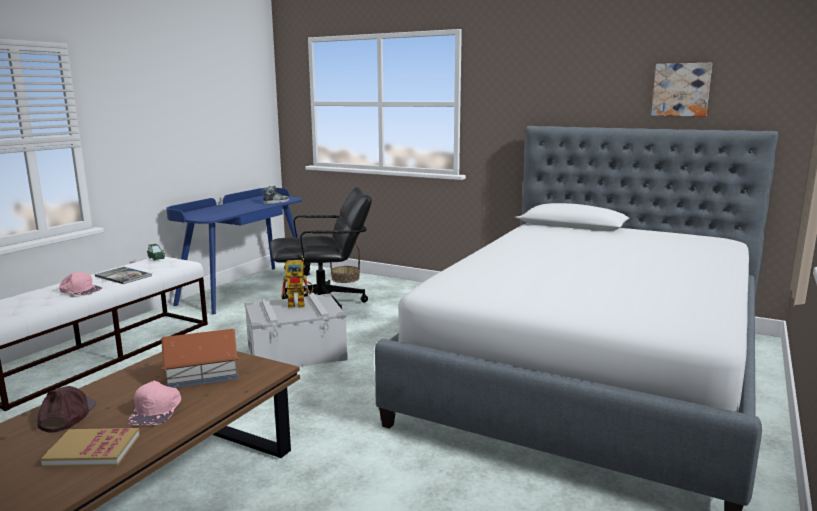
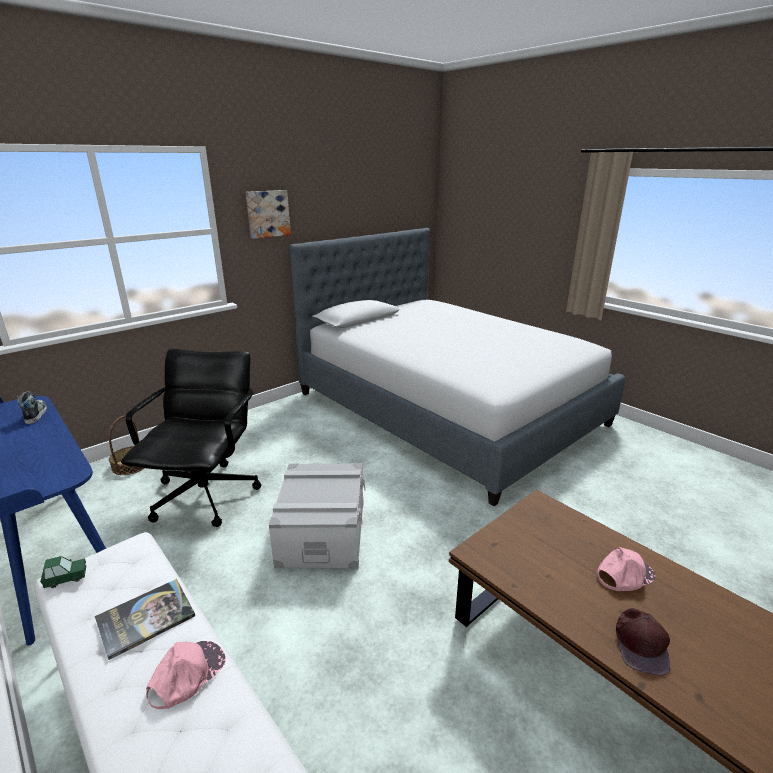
camera: 70 degrees left, 10 degrees up
(66, 415) = (641, 643): brown cap -> brown cap turned 90 degrees counterclockwise
(93, 450) = (704, 614): book -> none
(157, 410) = (624, 574): pink cap -> pink cap turned 45 degrees counterclockwise
(203, 374) = (547, 544): toy house -> none
(300, 304) = (311, 485): toy robot -> none
(681, 90) = (380, 204): picture -> picture (267, 214)

